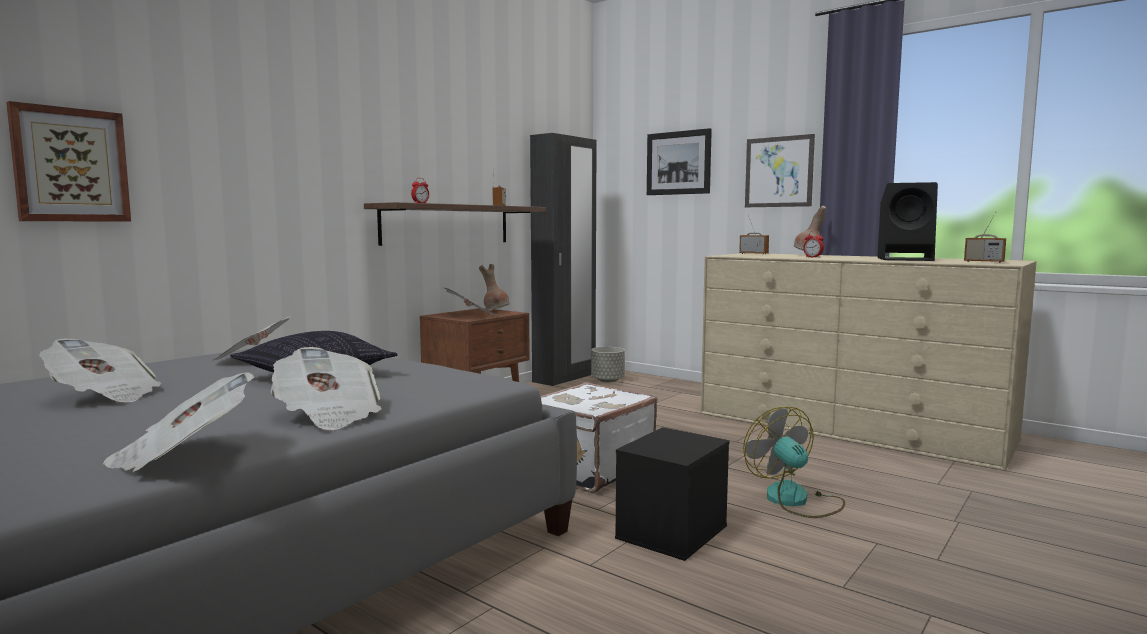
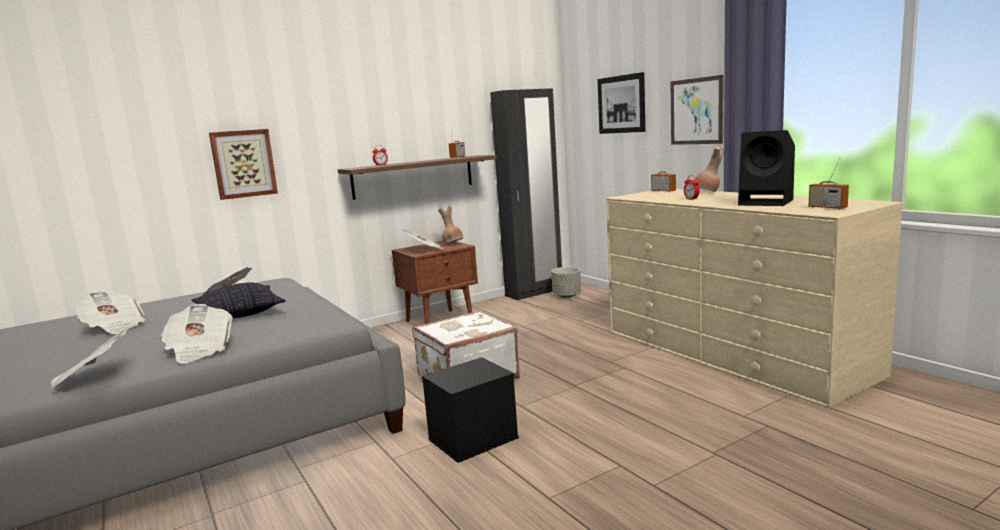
camera: 20 degrees right, 5 degrees up
(70, 165) = (122, 171): picture -> picture (243, 163)
(795, 500) = (597, 421): fan -> none

